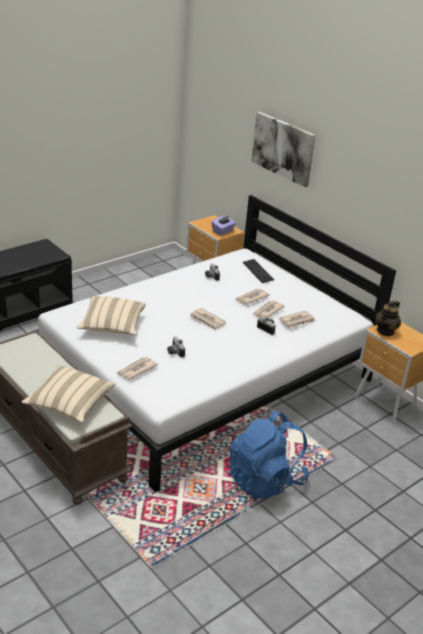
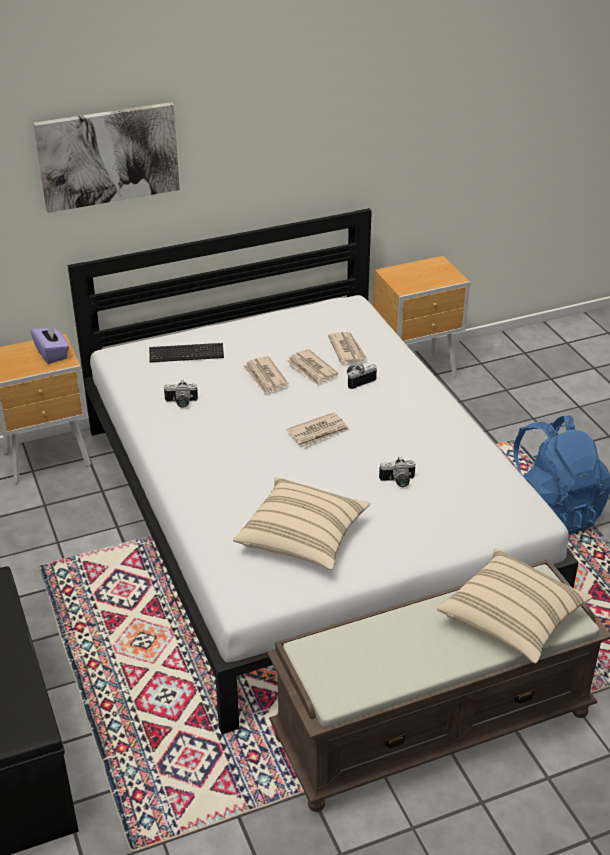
camera: 70 degrees left, 5 degrees up
(136, 370) = (441, 529): newspaper -> none
(385, 331) = (408, 283): teapot -> none

